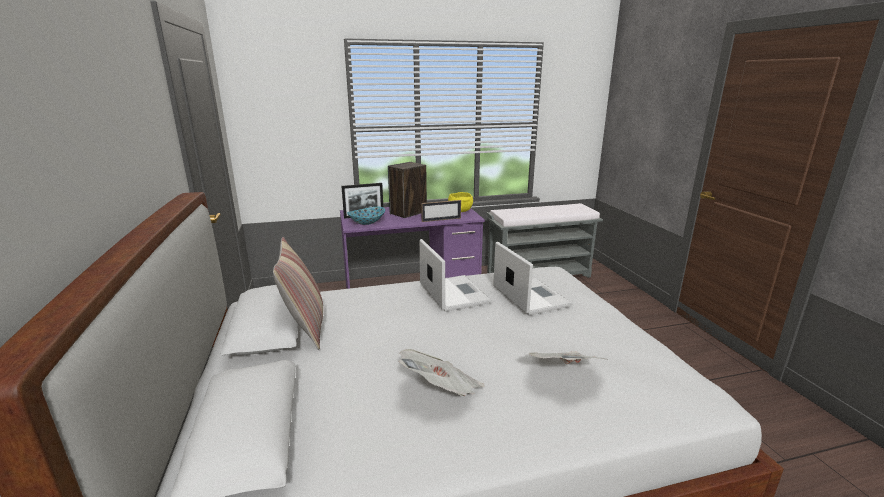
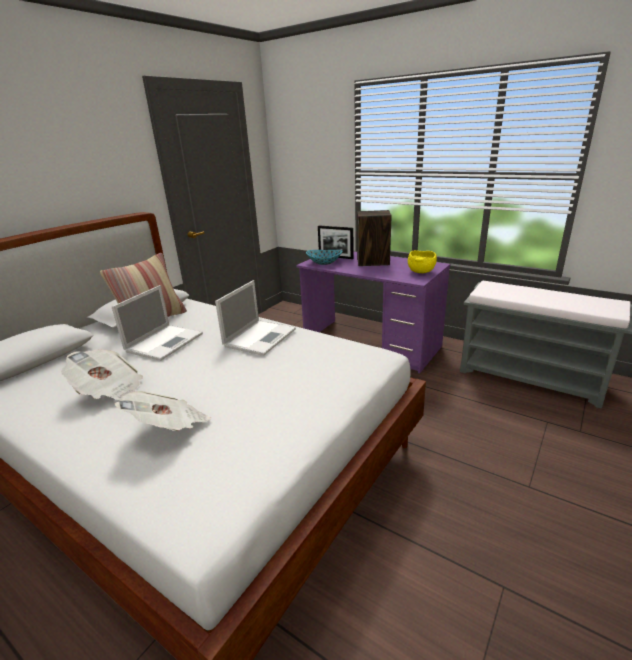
camera: 50 degrees right, 5 degrees up
(441, 220) = (384, 275): picture frame -> none
(529, 296) = (301, 365): laptop -> laptop (165, 342)

